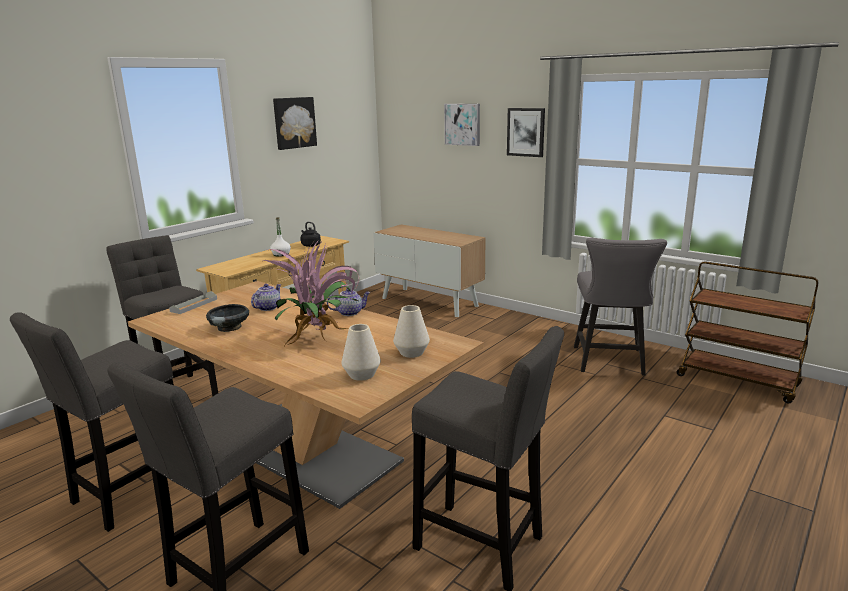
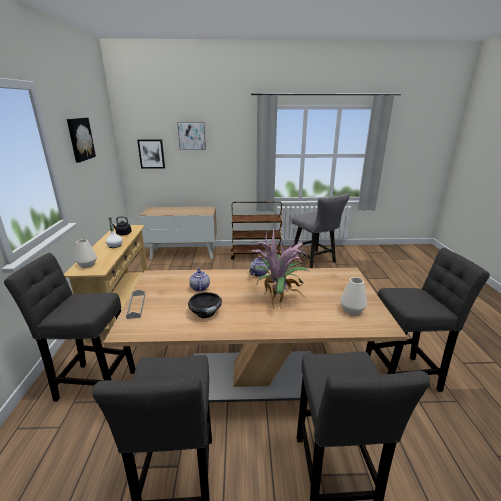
camera: 40 degrees left, 5 degrees up
(411, 353) = (343, 286): white vase -> white vase (87, 265)
(526, 132) = (238, 139): picture -> picture (151, 154)
(738, 381) = (366, 253): brown cart -> brown cart (256, 254)

